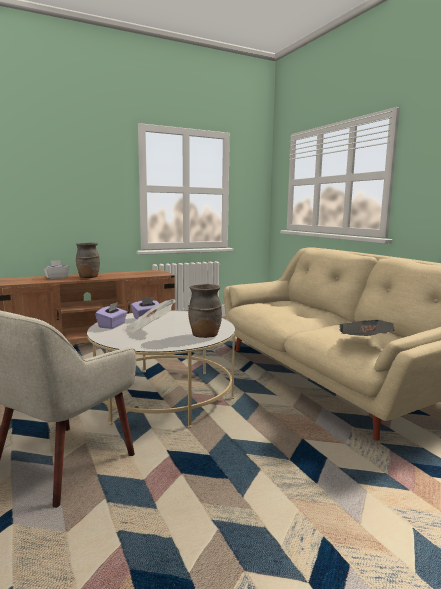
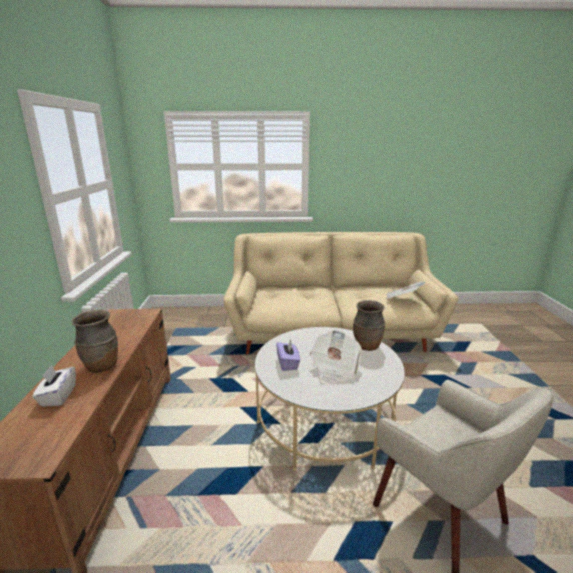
camera: 65 degrees left, 10 degrees up
(112, 325) = (305, 389): purple tissue box -> none

